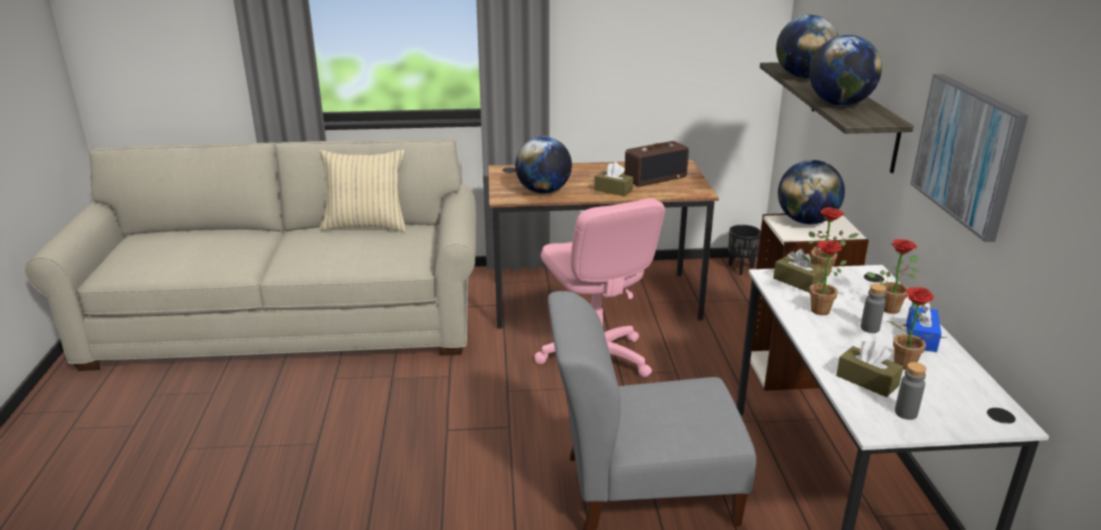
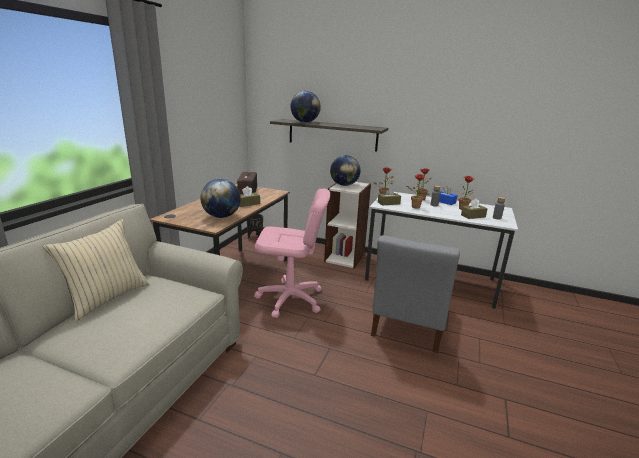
camera: 65 degrees left, 5 degrees down
(839, 104) = (351, 126): globe -> none
(967, 153) = (431, 129): picture -> none

